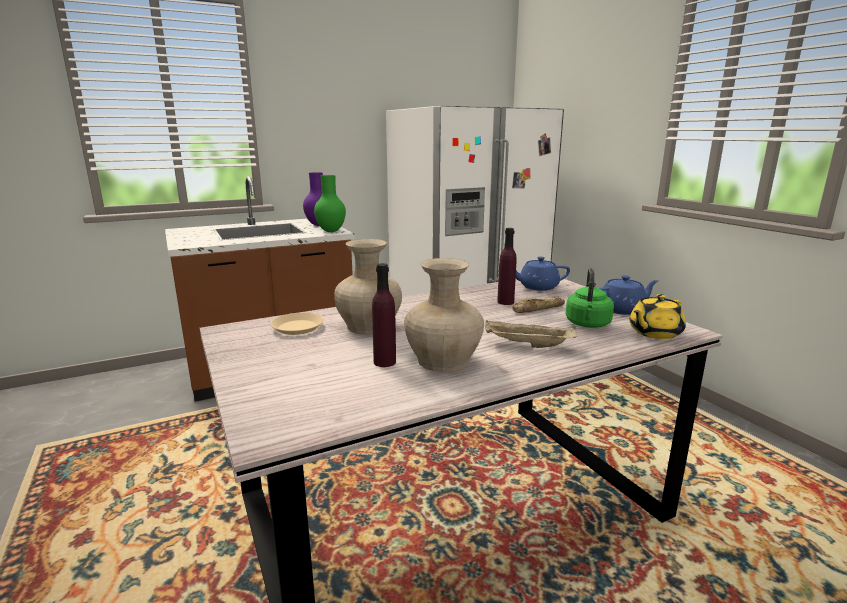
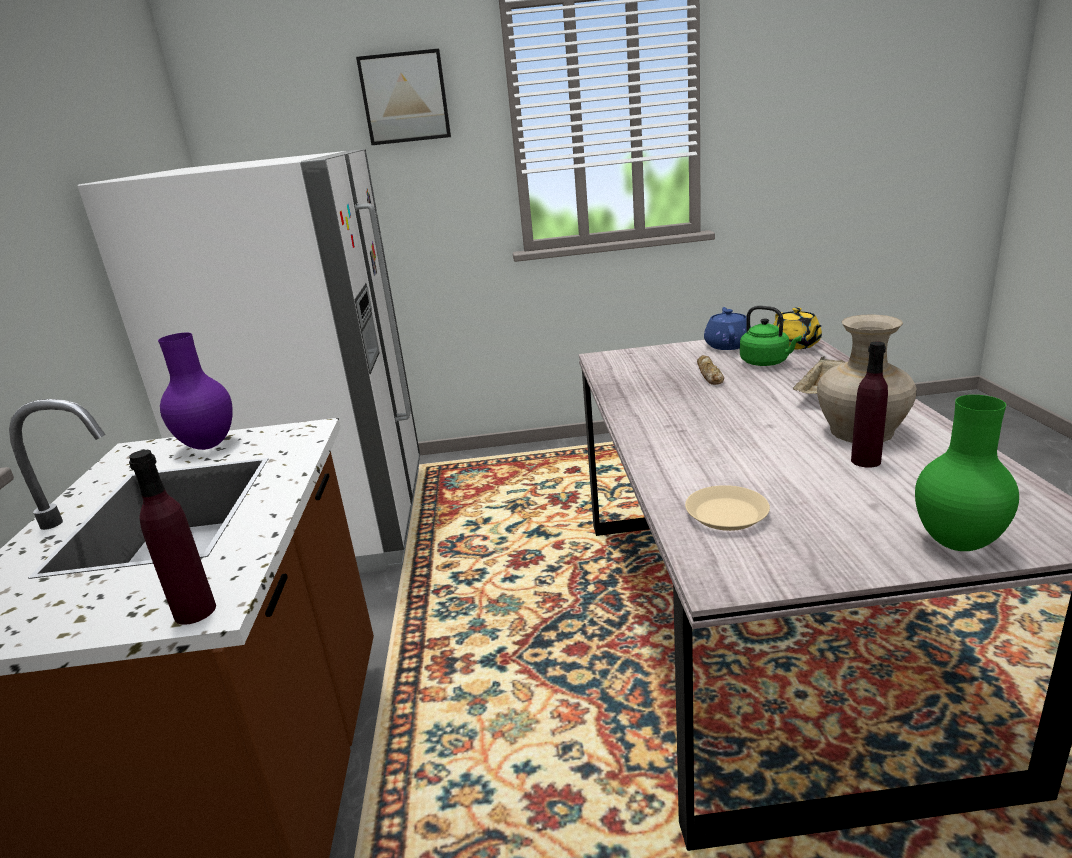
camera: 65 degrees left, 5 degrees up
(331, 231) = (295, 434): green vase -> green vase (958, 543)
(370, 326) = (739, 463): beige vase -> none
(505, 302) = (677, 385): purple bottle -> purple bottle (195, 611)
(537, 287) = (629, 365): blue teapot -> none
(611, 75) = (405, 98): none -> picture

